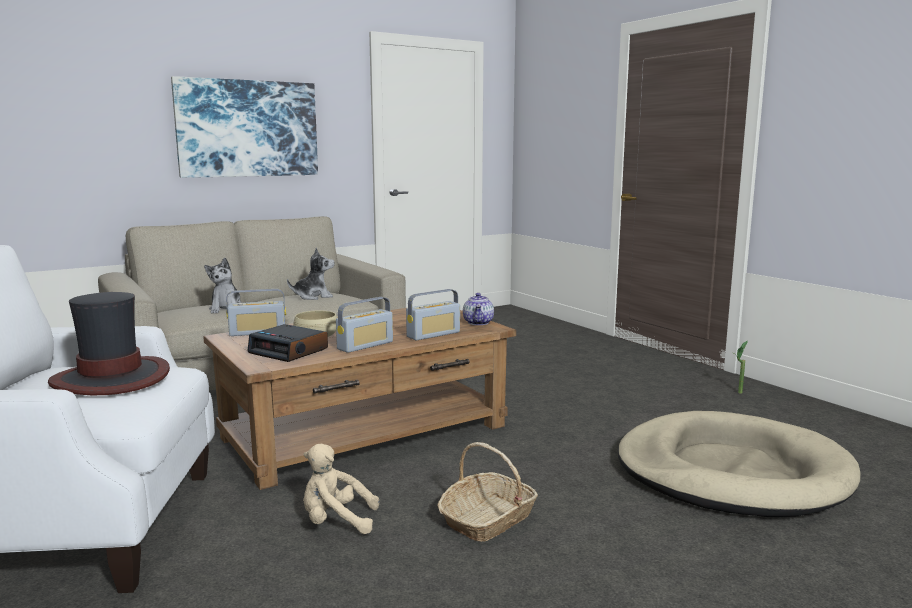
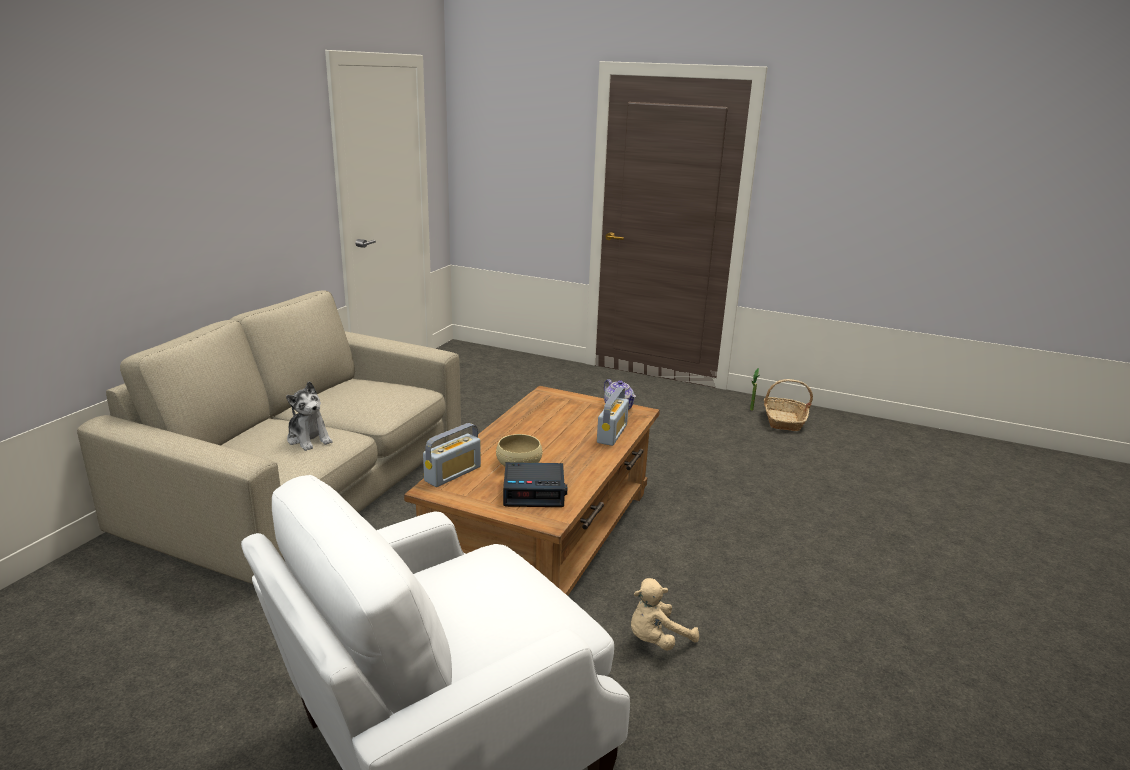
camera: 35 degrees left, 10 degrees up
(111, 378) = (487, 590): hat -> none
(248, 128) = (219, 192): picture -> none
(313, 296) = (371, 396): plush toy -> none
(365, 345) = (584, 464): radio -> none
(488, 519) = (750, 591): basket -> basket (783, 421)
(731, 472) = (831, 490): beige dog bed -> none

